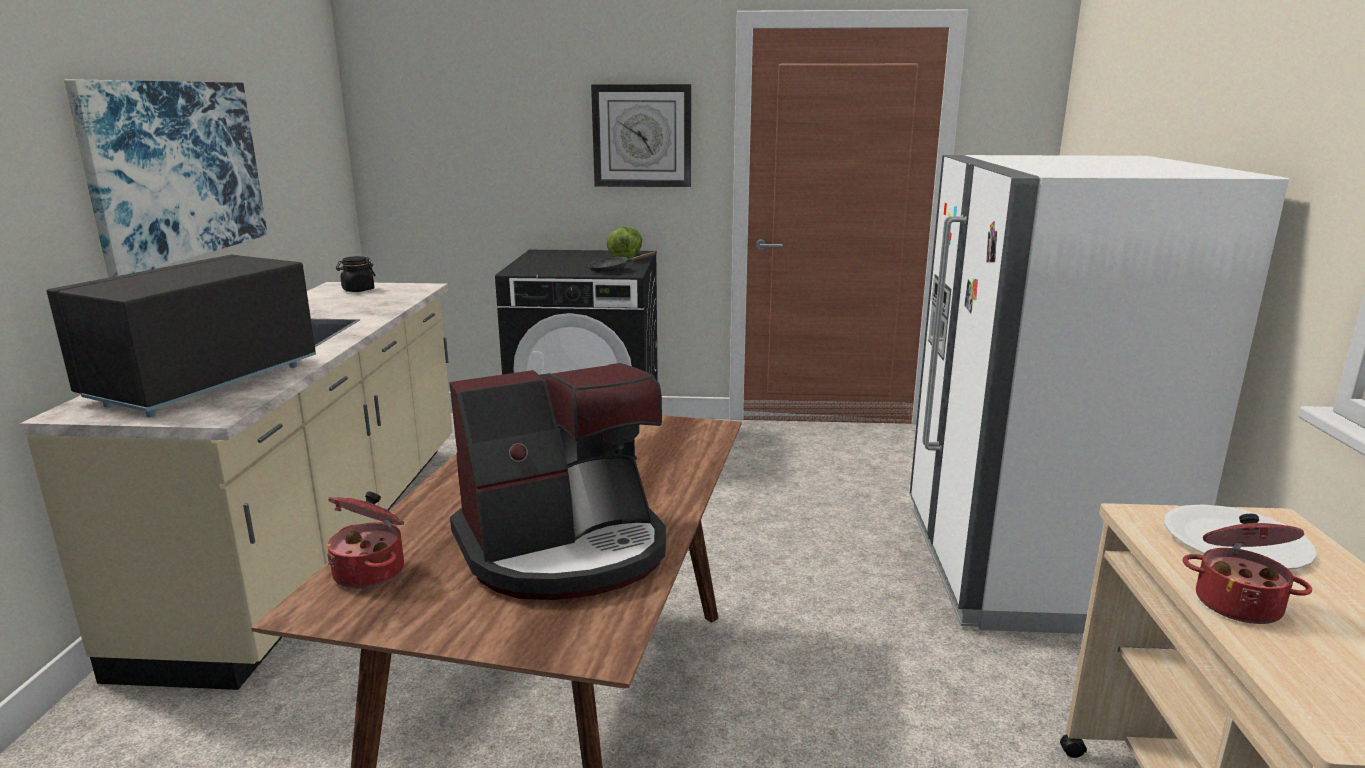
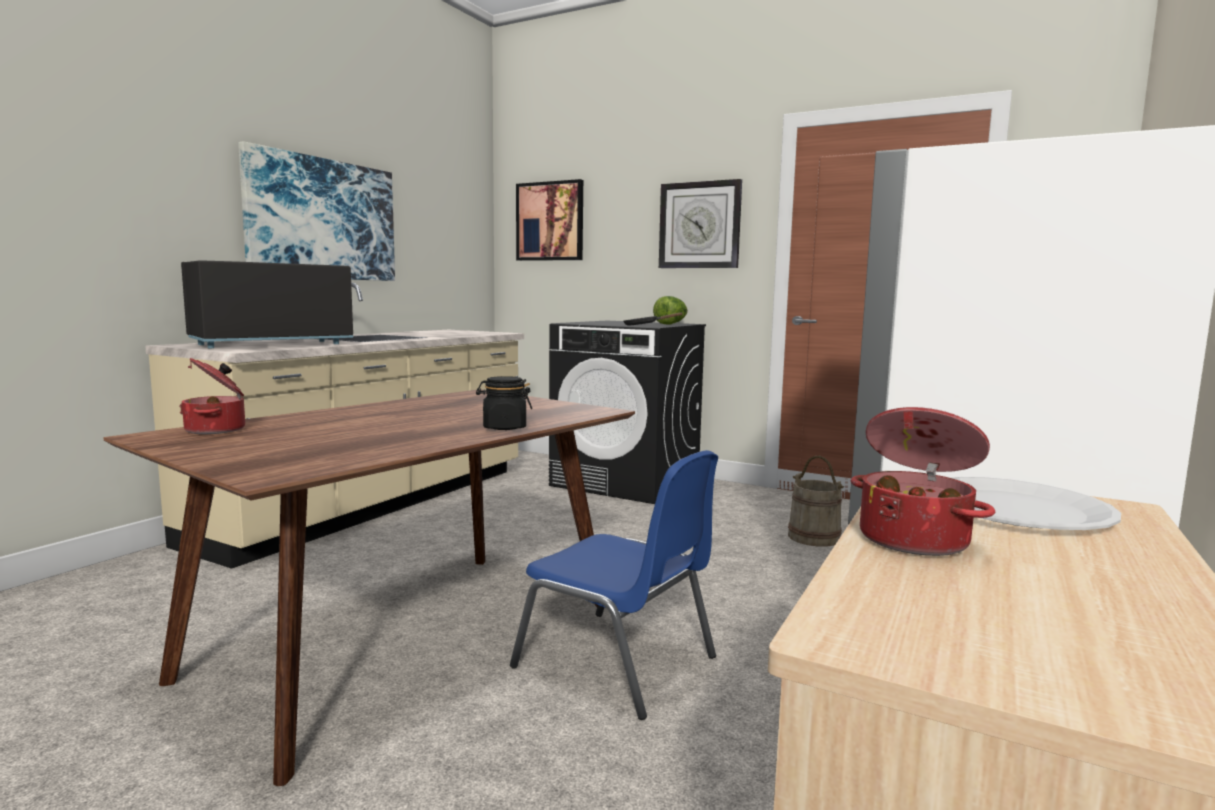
camera: 25 degrees right, 10 degrees down
(358, 290) = (458, 331): black jar -> black jar (504, 427)
(436, 124) = (550, 221): none -> picture
(565, 549) = (356, 438): coffee machine -> none
(785, 681) = (618, 663): none -> blue chair
(825, 479) = (813, 537): none -> beige bucket

